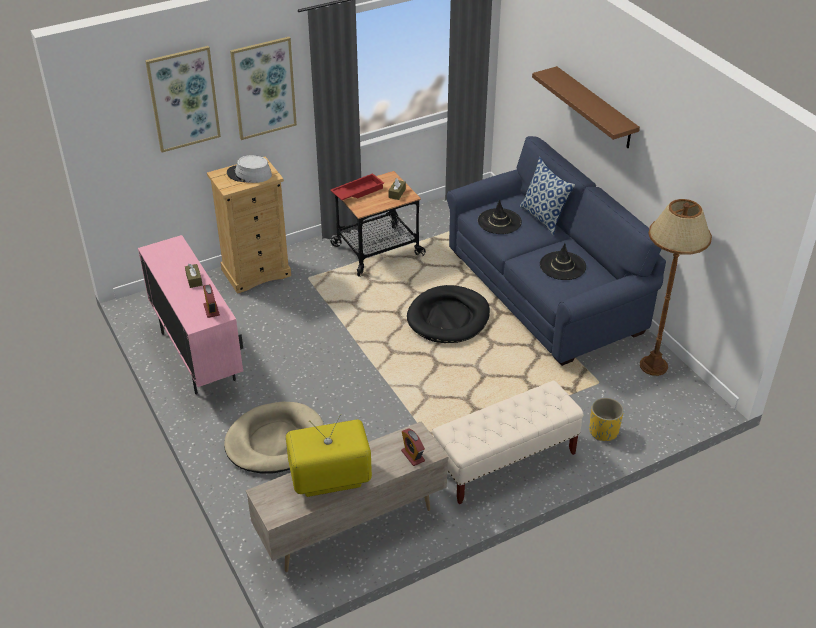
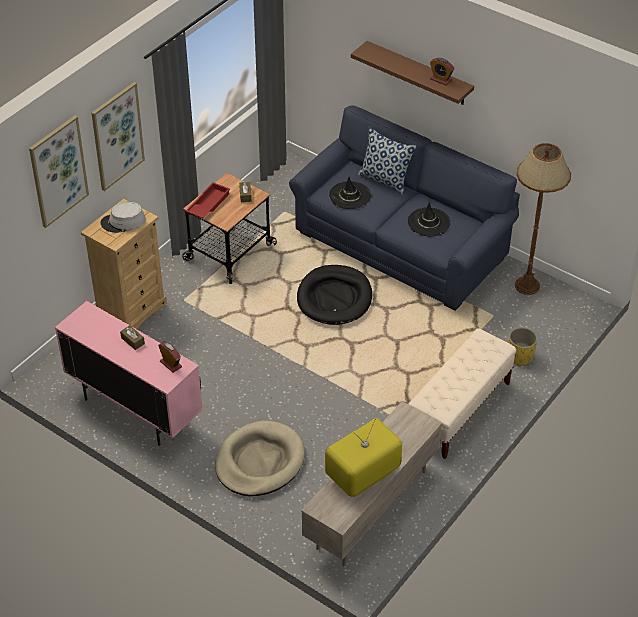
camera: 25 degrees left, 5 degrees up
(413, 456) = (414, 432): alarm clock -> alarm clock (441, 80)

